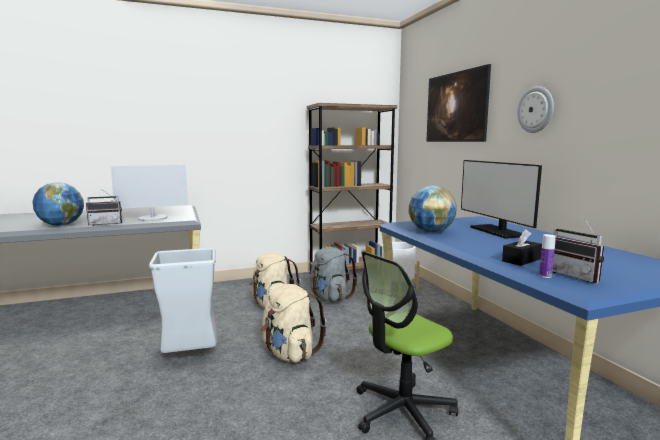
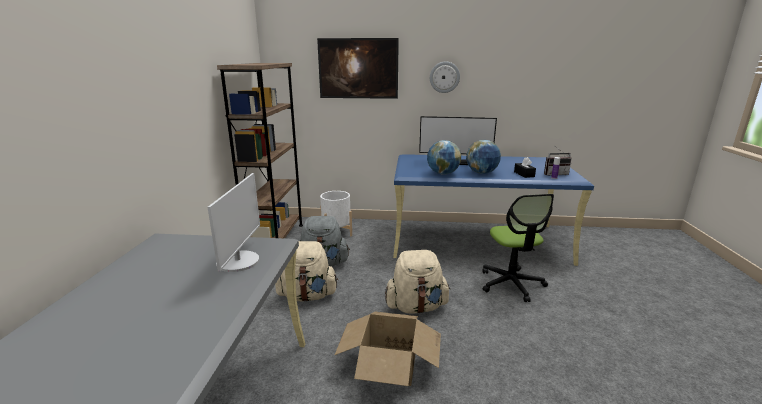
camera: 65 degrees left, 10 degrees up
(61, 225) = (192, 338): globe -> globe (482, 173)
(106, 223) = (235, 296): radio -> none
(191, 358) = (389, 363): grey trash can -> cardboard box

